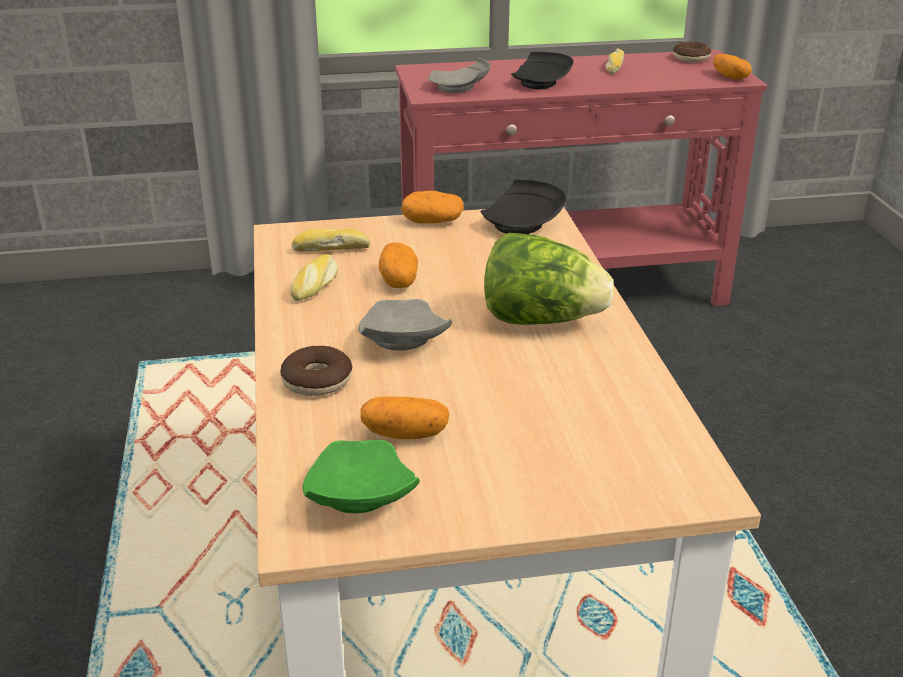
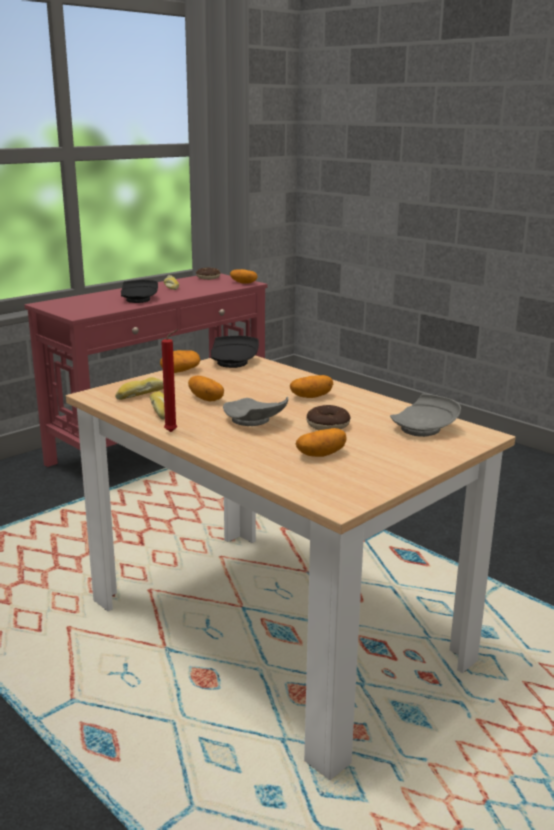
camera: 35 degrees left, 10 degrees down
(283, 325) = (173, 432): none -> red candle
(317, 381) = (236, 448): donut -> donut (328, 425)
(358, 498) = (341, 483): green plate -> none
(460, 88) = (91, 309): grey plate -> grey plate (425, 429)
(541, 320) = (311, 396): lettuce -> potato

